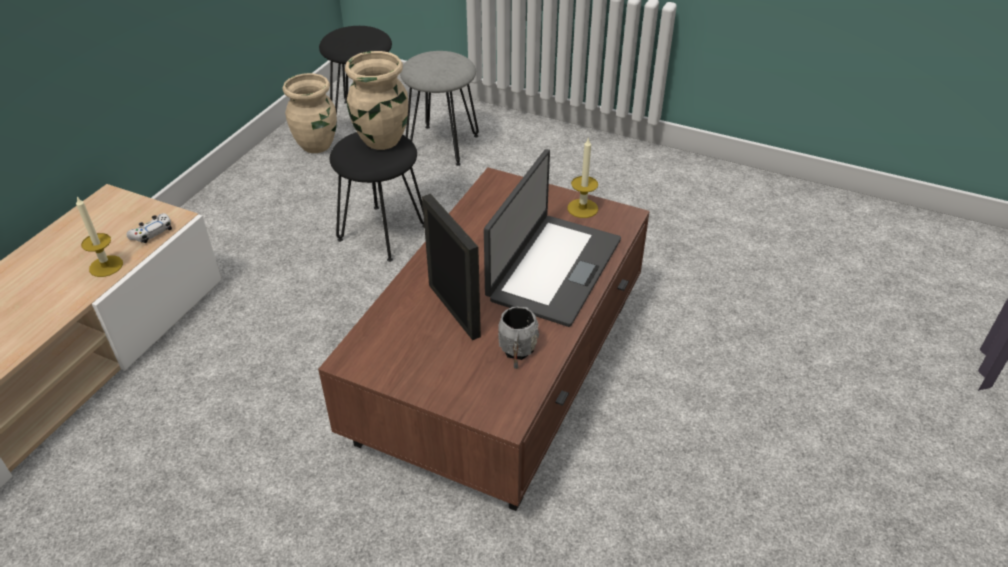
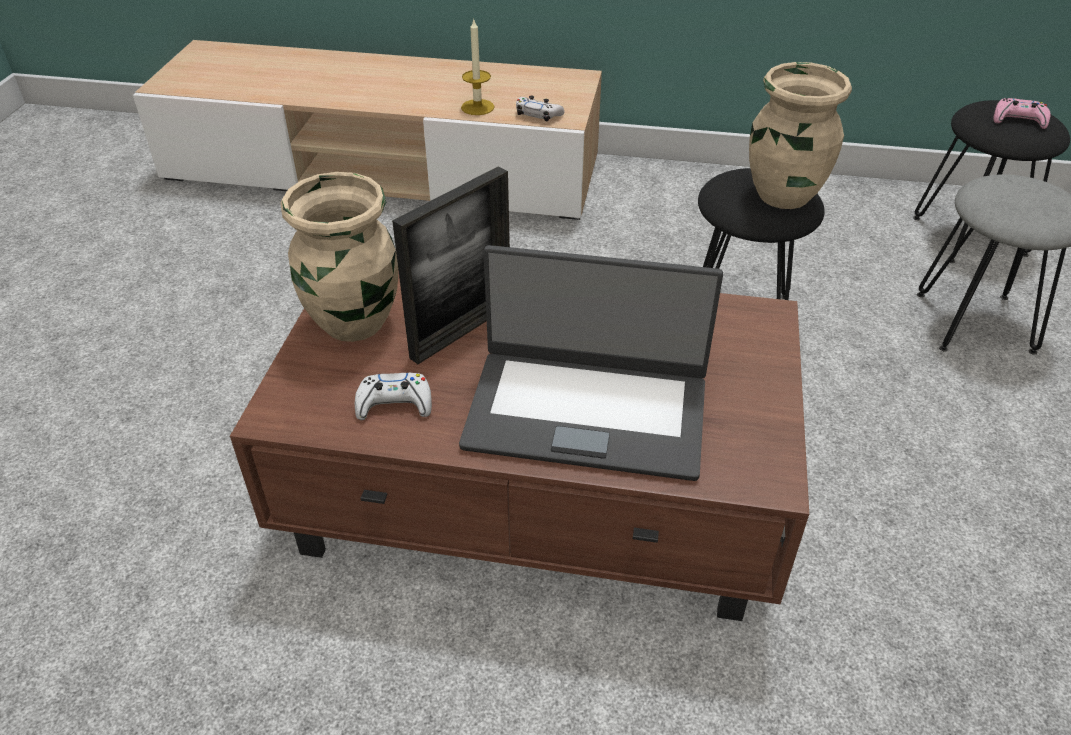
camera: 75 degrees right, 0 degrees up
(317, 145) = (870, 216): beige vase -> beige vase (355, 323)
(357, 36) = (1018, 120): none -> pink game controller
(517, 353) = (394, 404): grey mug -> white game controller
(582, 208) = (758, 422): candle -> none

